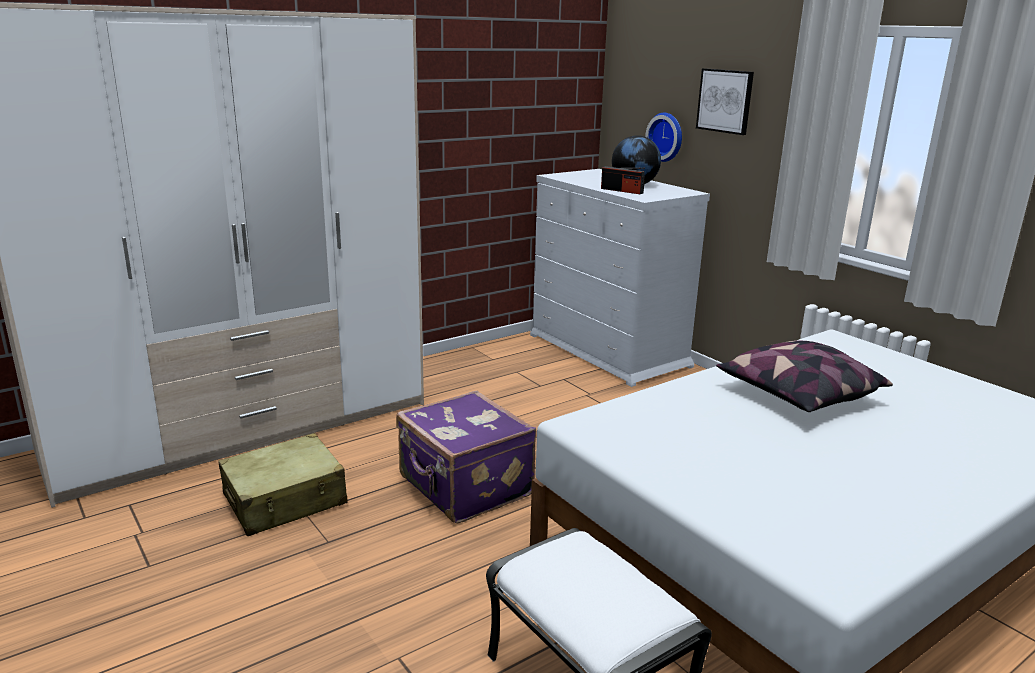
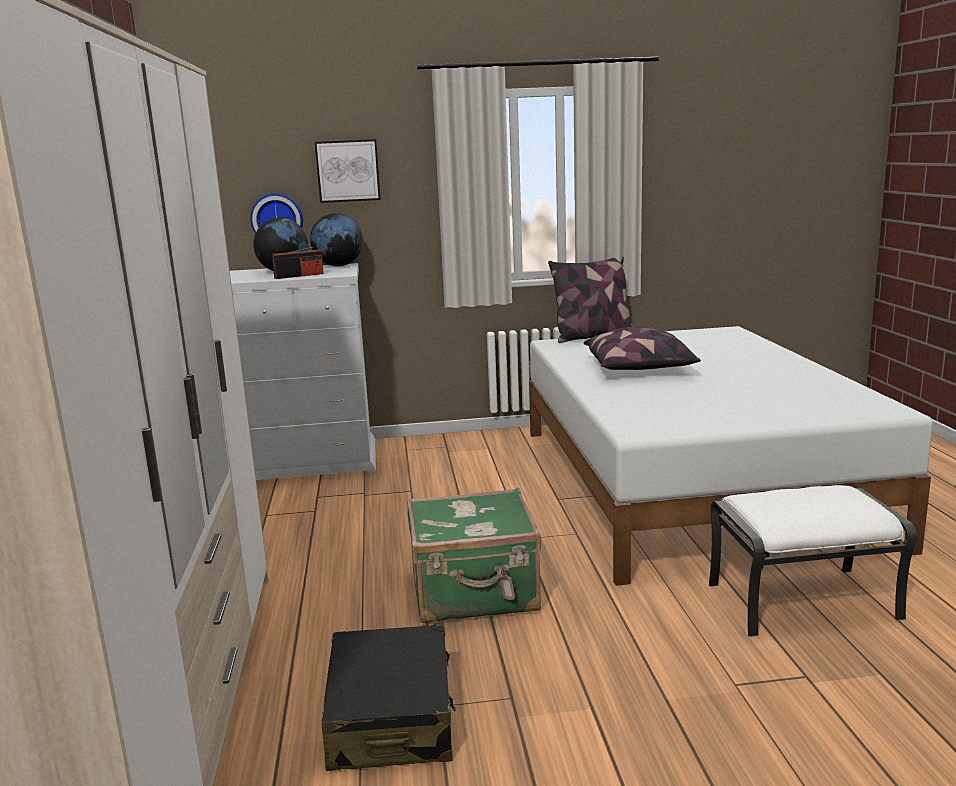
camera: 60 degrees left, 5 degrees down
(285, 500) = (391, 718): beige suitcase -> black suitcase
(464, 487) = (475, 594): purple suitcase -> green suitcase
(684, 191) = (338, 266): none -> globe
(896, 352) = (592, 336): none -> pillow

